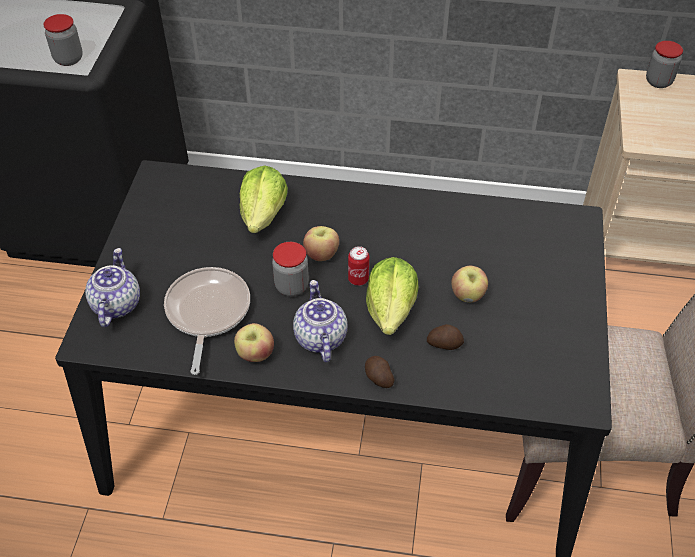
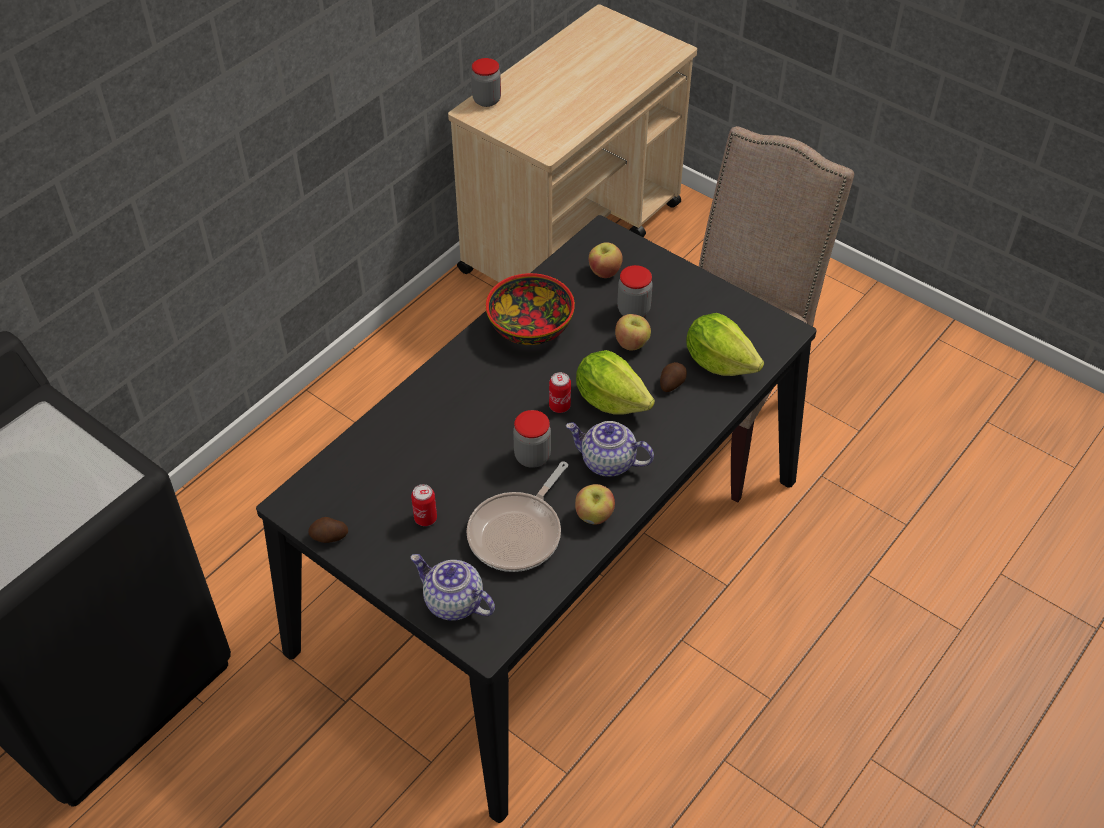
camera: 60 degrees left, 0 degrees up
(68, 59) = (97, 483): jar -> jar (633, 310)
(187, 251) = (425, 518): none -> can
(207, 313) = (518, 533): frying pan -> frying pan turned 90 degrees counterclockwise
(264, 215) = (423, 439): lettuce -> lettuce (719, 362)
(321, 254) = (509, 418): apple -> apple (604, 271)
(378, 377) = (678, 442): potato -> potato (329, 537)
(430, 223) = (530, 327): none -> bowl

